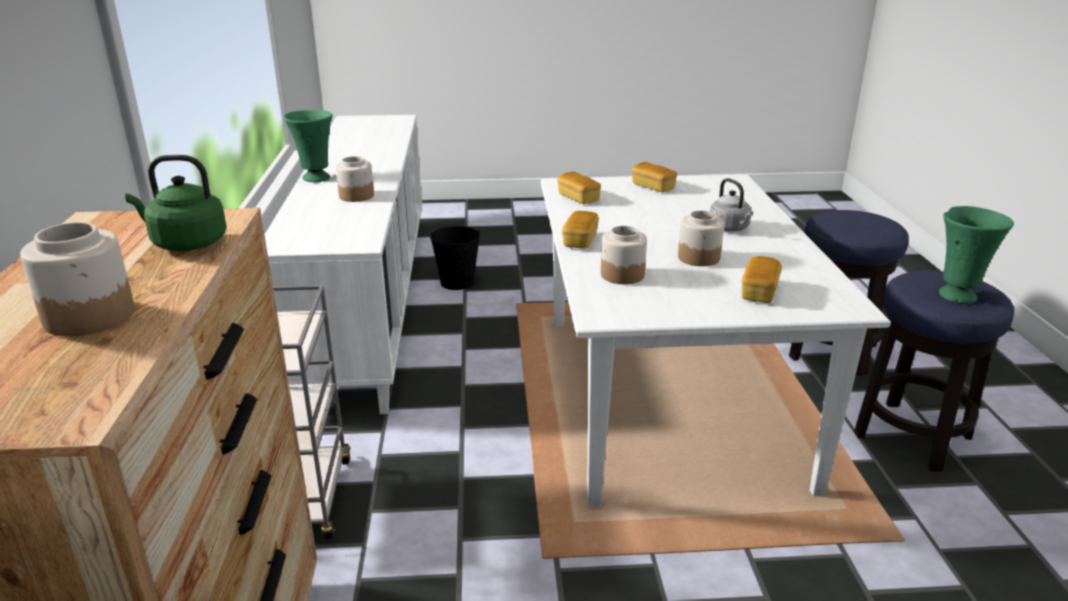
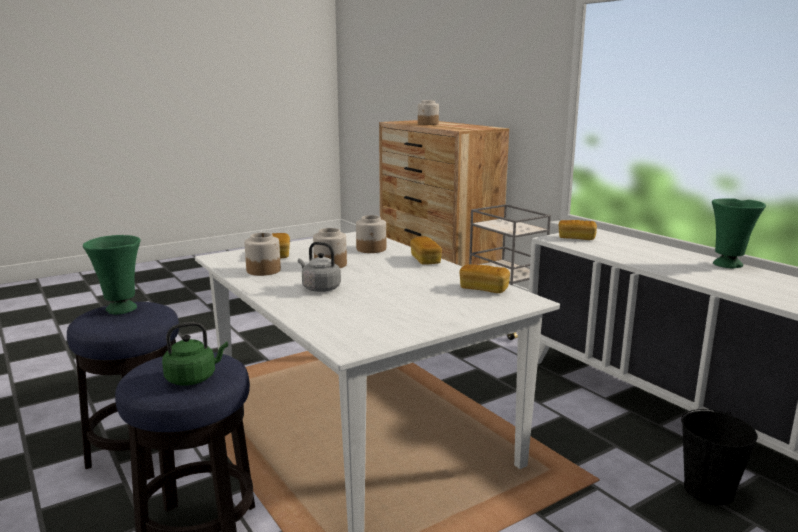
camera: 150 degrees right, 10 degrees down
(186, 243) = (449, 128): green kettle -> green kettle (193, 378)
(356, 196) = (651, 259): jar -> jar (263, 270)
(653, 187) = (433, 315): bread -> bread (576, 238)

